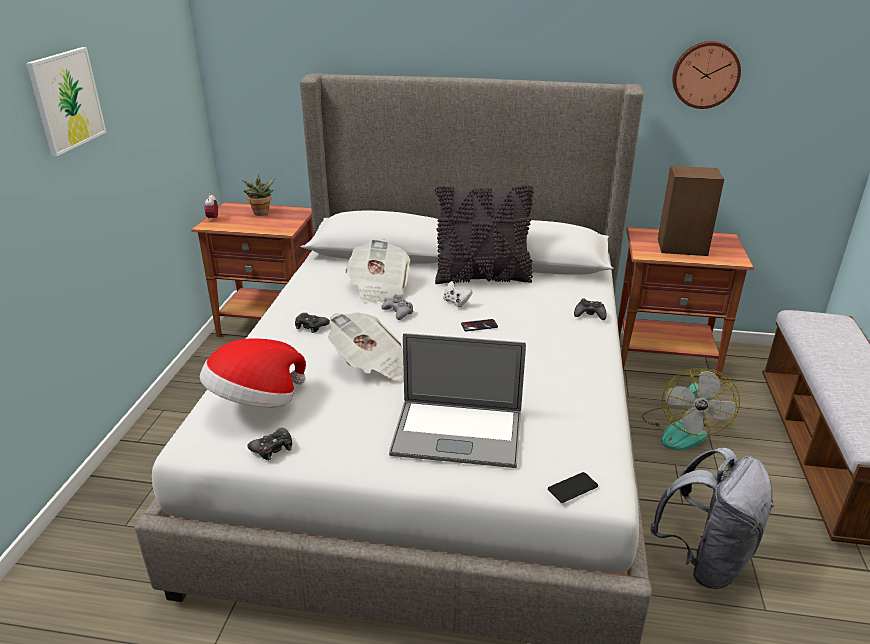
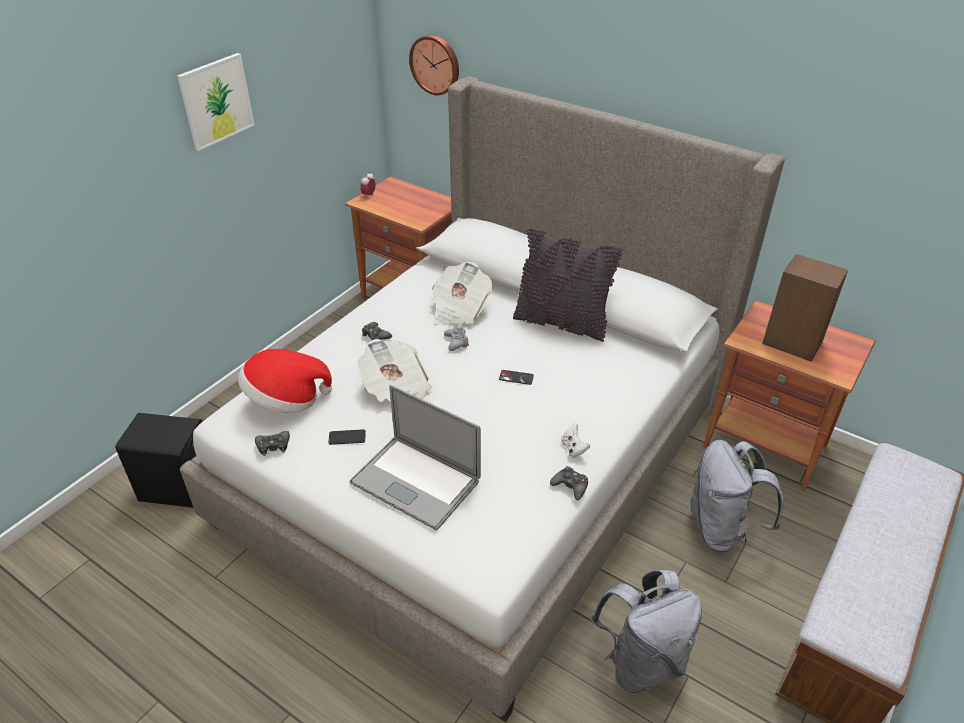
camera: 25 degrees right, 10 degrees up
(103, 575) = (179, 488): none -> black speaker
(261, 214) = (412, 198): potted plant -> none
(456, 302) = (516, 345): white game controller -> white game controller (573, 448)
(572, 488) = (468, 565): phone -> phone (347, 437)
(590, 314) = (630, 395): black game controller -> black game controller (570, 486)
(682, 429) = (722, 529): fan -> grey backpack
(705, 74) = (863, 160): wall clock -> wall clock (436, 64)

